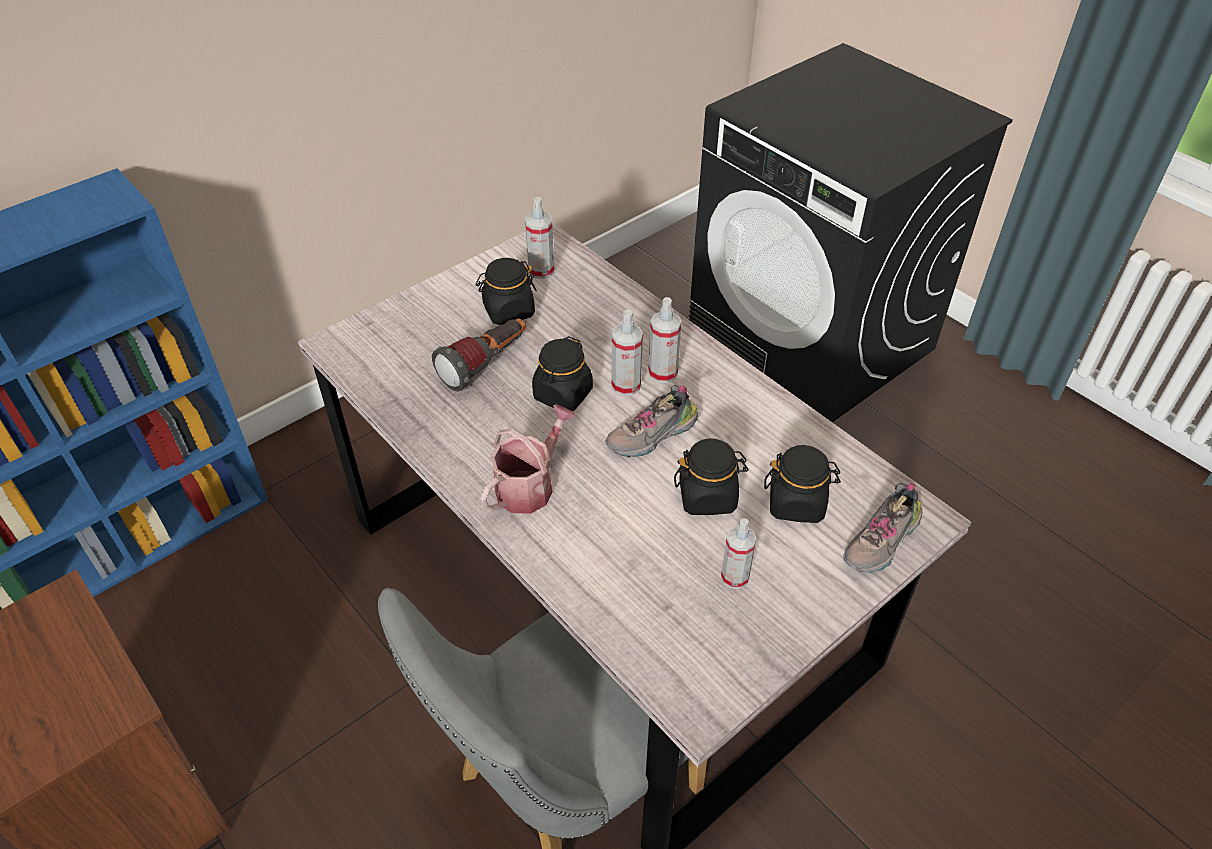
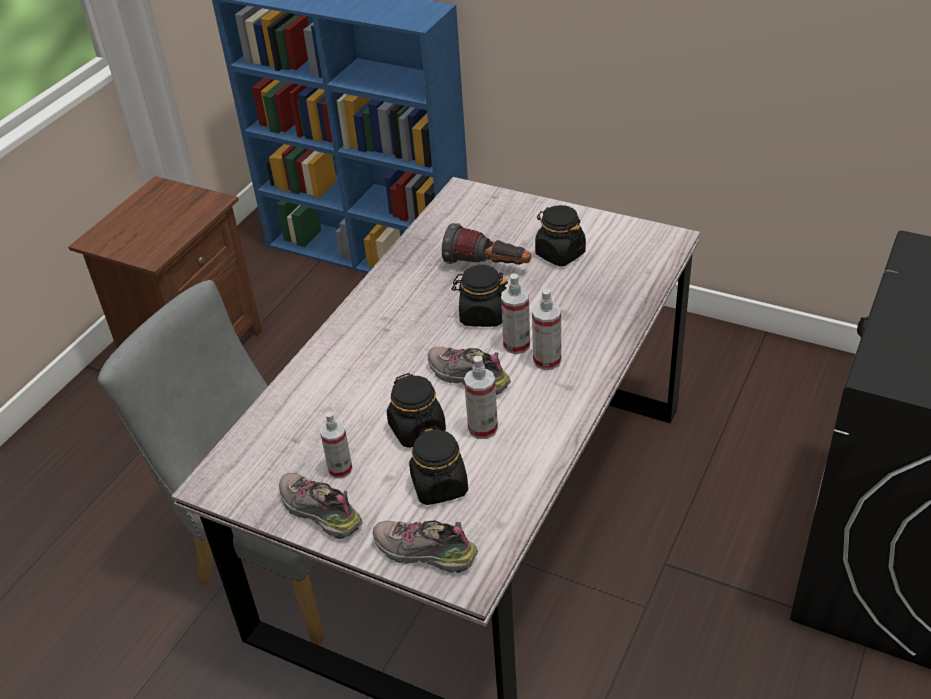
camera: 70 degrees right, 5 degrees down
(530, 485) = (376, 332): watering can -> none
(541, 270) = (625, 252): spray bottle -> spray bottle (483, 428)
(791, 614) = (318, 512): none -> shoe

